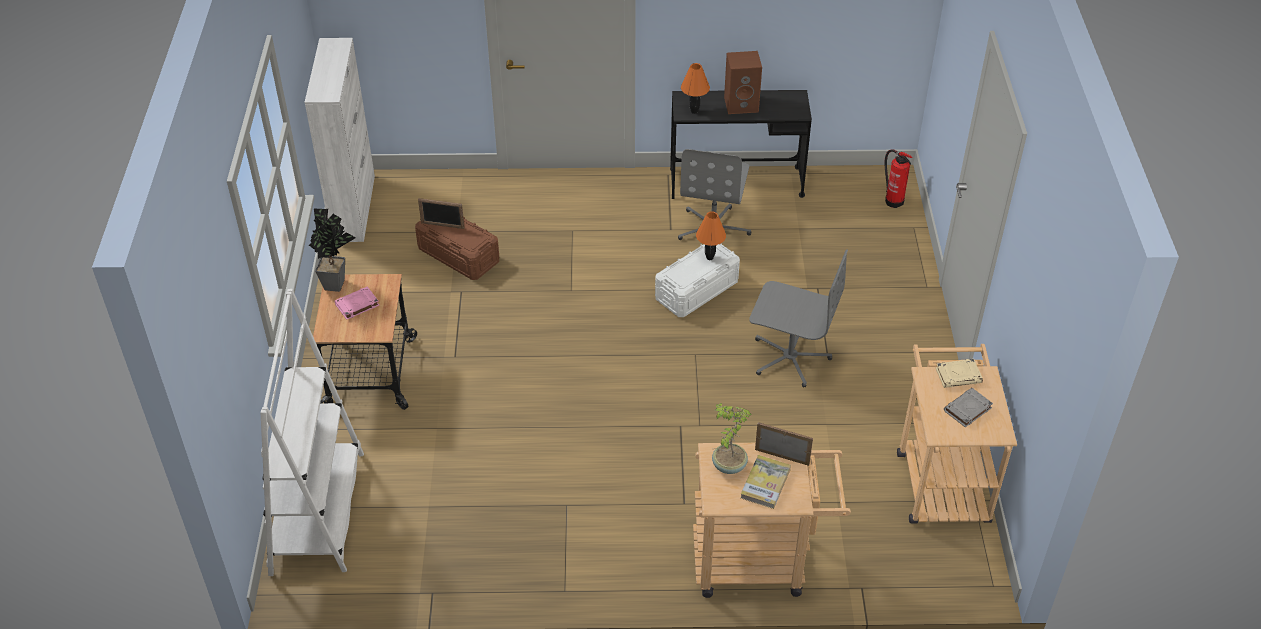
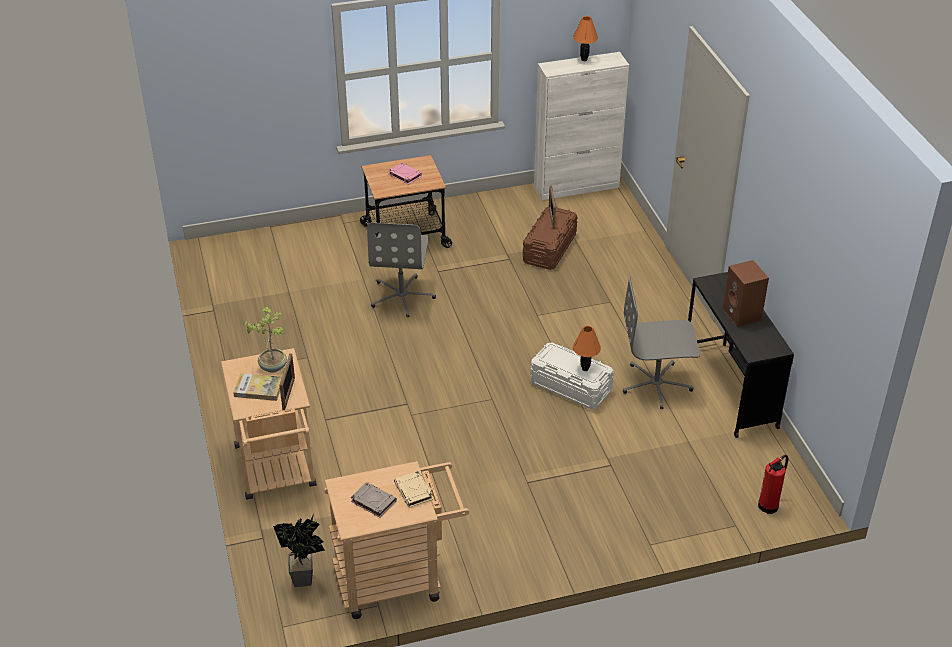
camera: 75 degrees right, 5 degrees down
(318, 512) = (270, 245): white bookcase -> none
(337, 282) = (424, 162): potted plant -> potted plant (306, 581)
(694, 111) = (713, 287): orange table lamp -> orange table lamp (584, 60)
(789, 357) = (511, 458): grey office chair -> grey office chair (402, 296)

